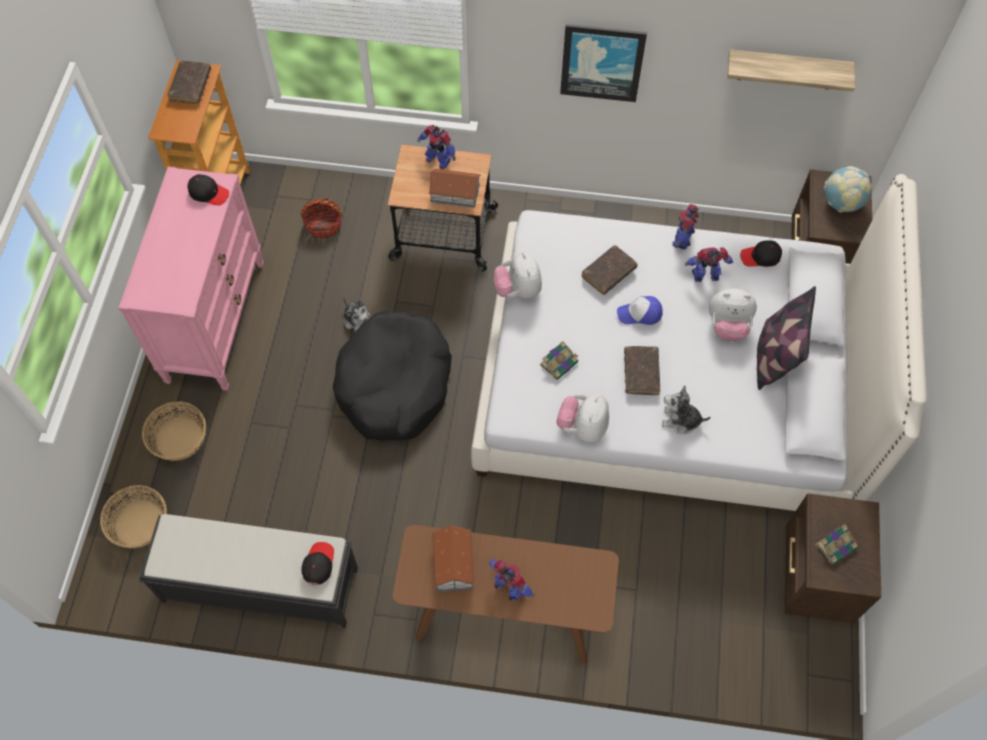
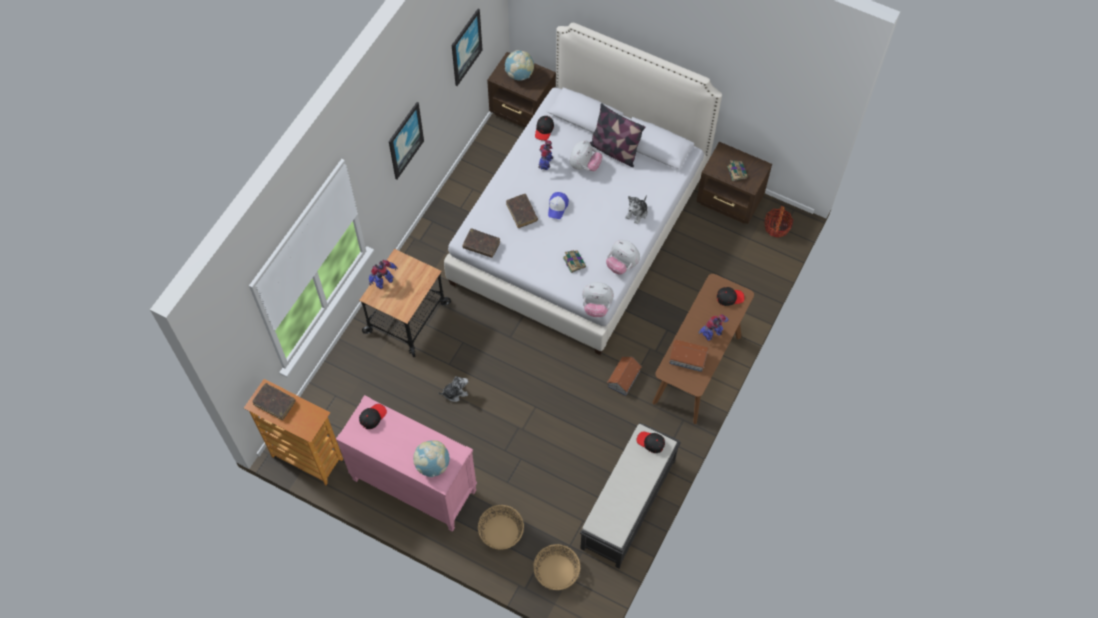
camera: 70 degrees left, 0 degrees up
(158, 279) = (433, 465): none -> globe
(323, 225) = (362, 393): basket -> basket (777, 227)
(394, 384) = (514, 384): black dog bed -> none
(454, 192) = (416, 280): toy house -> toy house (623, 379)
(518, 290) = (511, 267): plush toy -> plush toy (596, 306)
(585, 595) = (729, 297): none -> black cap
(641, 373) = (598, 221): brown book -> brown book (481, 245)
(683, 239) = (513, 164): toy robot -> none
(787, 69) = (465, 47): shelf -> picture

